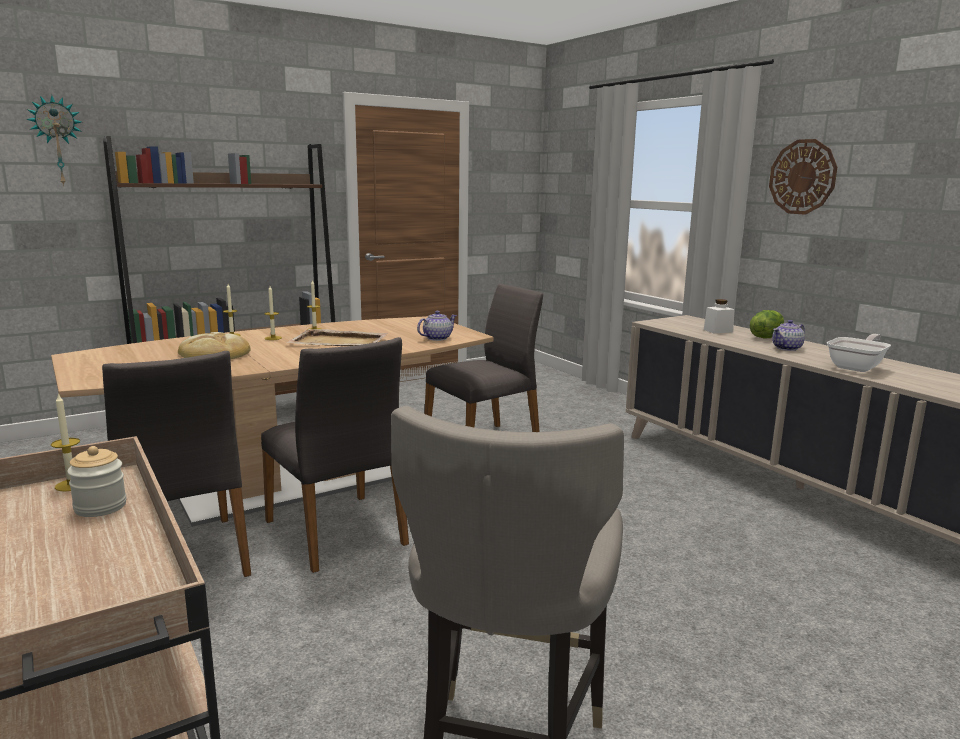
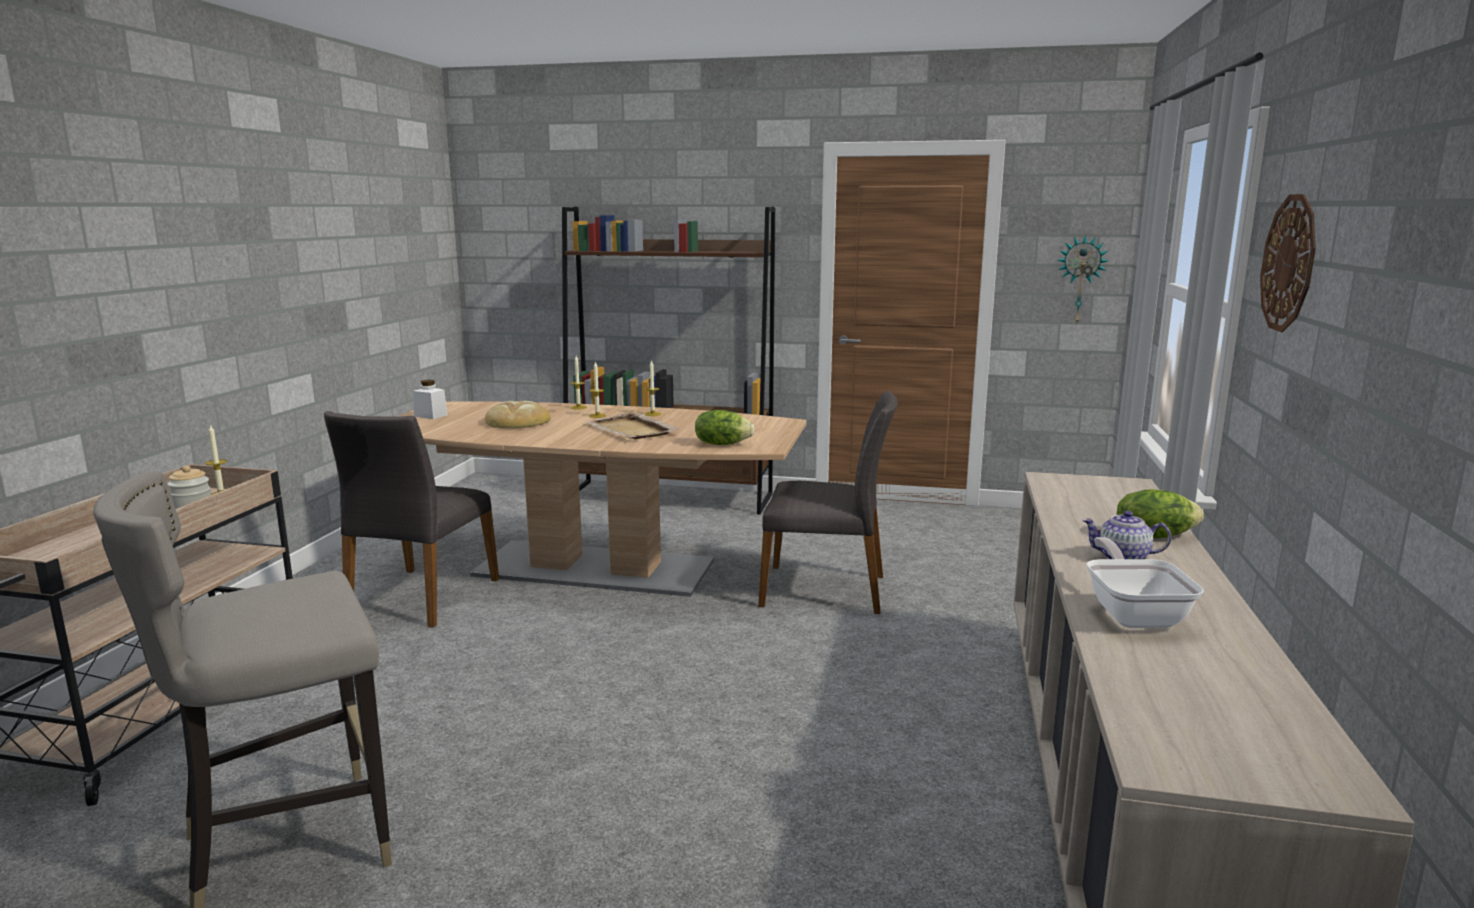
camera: 45 degrees right, 0 degrees up
(57, 141) = (544, 212): wall clock -> wall clock (1080, 280)
(338, 532) = (542, 621): grey chair -> none
(436, 338) = (722, 444): teapot -> lettuce
(718, 331) = (1107, 510): white jar -> white jar (430, 416)
(857, 367) = (1133, 613): frying pan -> frying pan turned 90 degrees counterclockwise

